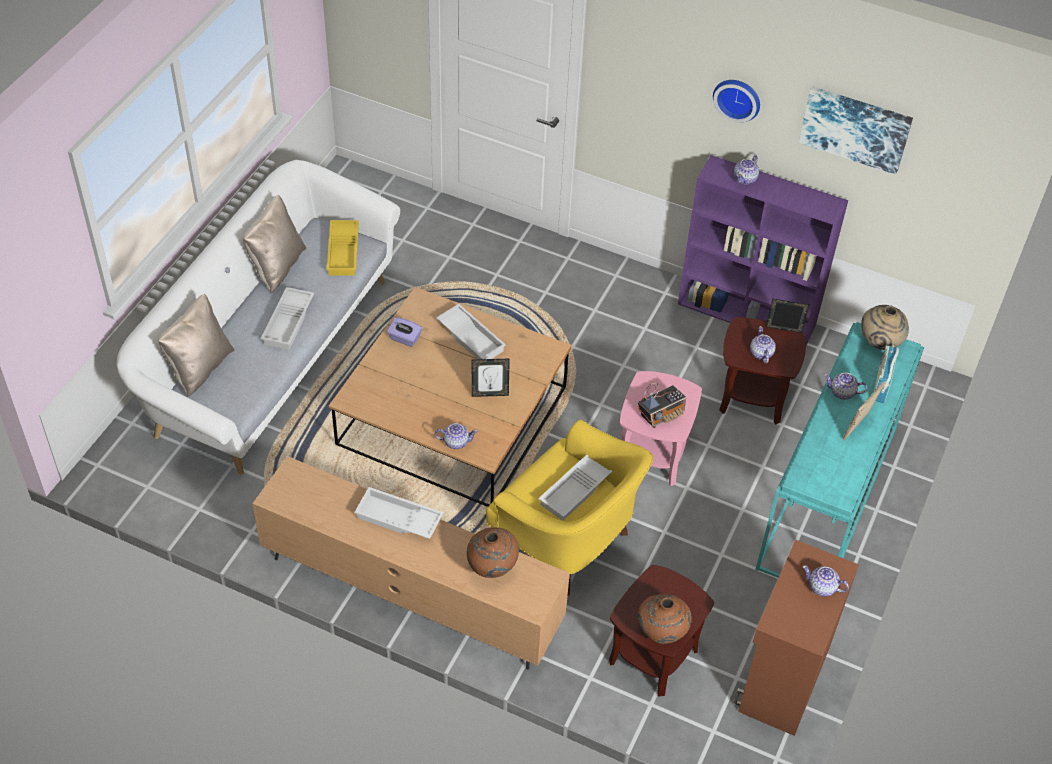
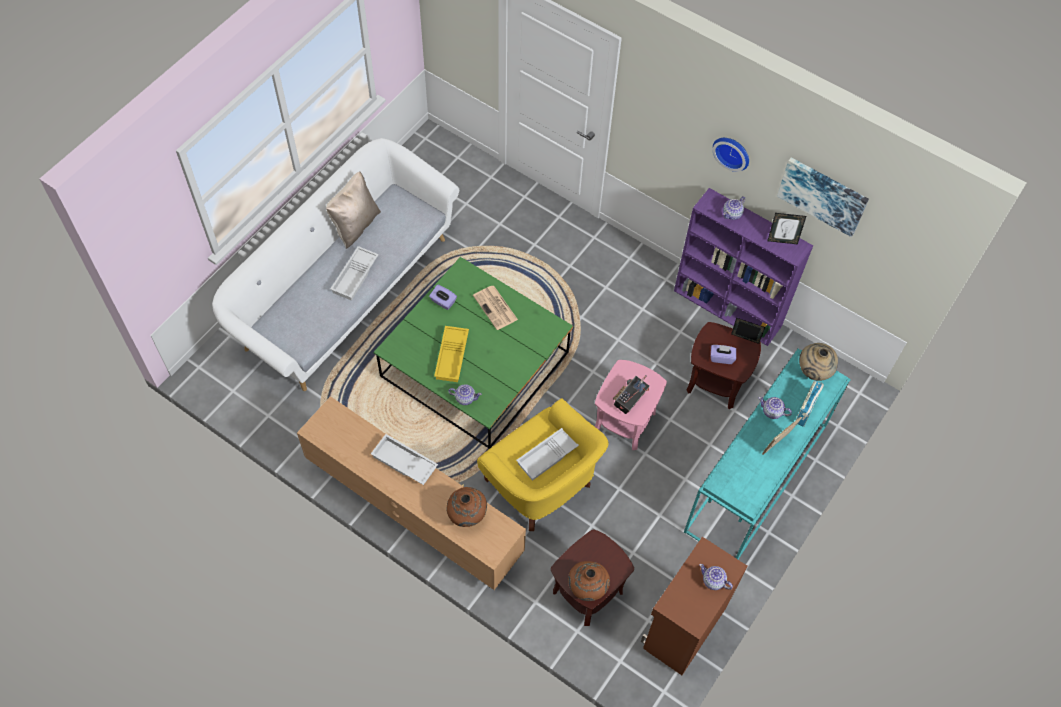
camera: 10 degrees right, 10 degrees up
(200, 368) = (281, 306): beige pillow -> none
(344, 252) = (410, 219): yellow tray -> yellow tray (452, 357)
(452, 415) = (475, 364): brown coffee table -> green coffee table
(472, 337) = (496, 308): white tray -> newspaper
(490, 393) = (500, 360): picture frame -> picture frame (782, 240)
(661, 415) = (629, 401): radio -> radio turned 150 degrees clockwise
(761, 353) = (721, 357): teapot -> purple tissue box

